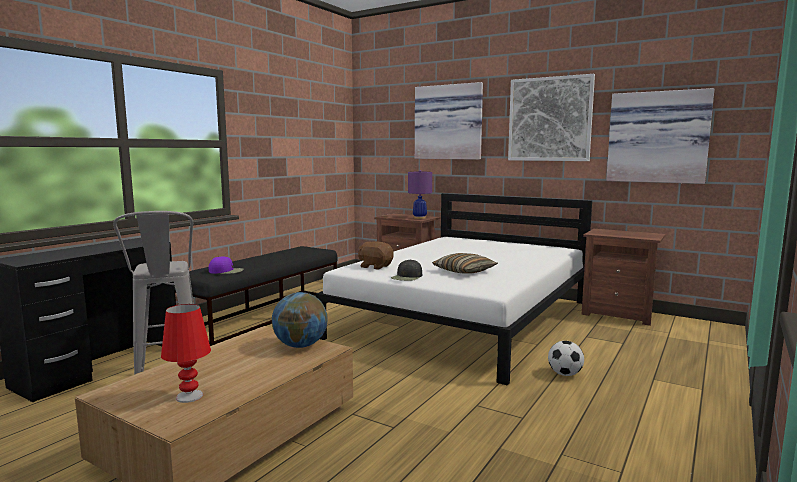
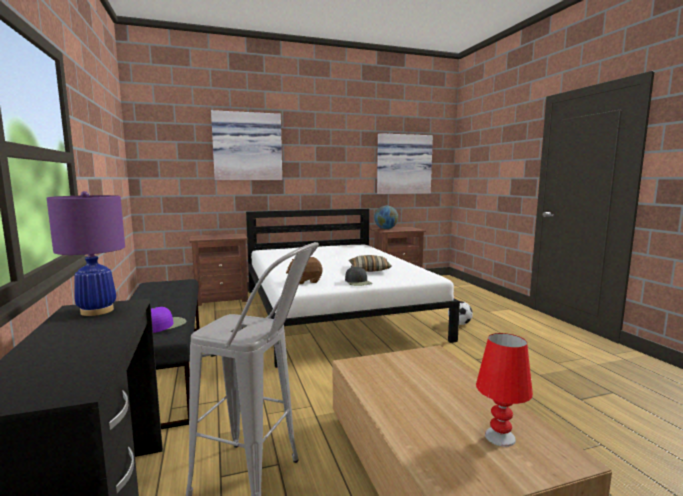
camera: 50 degrees left, 0 degrees up
(300, 345) = (413, 360): globe -> globe (386, 229)
(419, 218) = (234, 236): purple table lamp -> purple table lamp (97, 311)
(549, 119) = (335, 149): picture -> none

